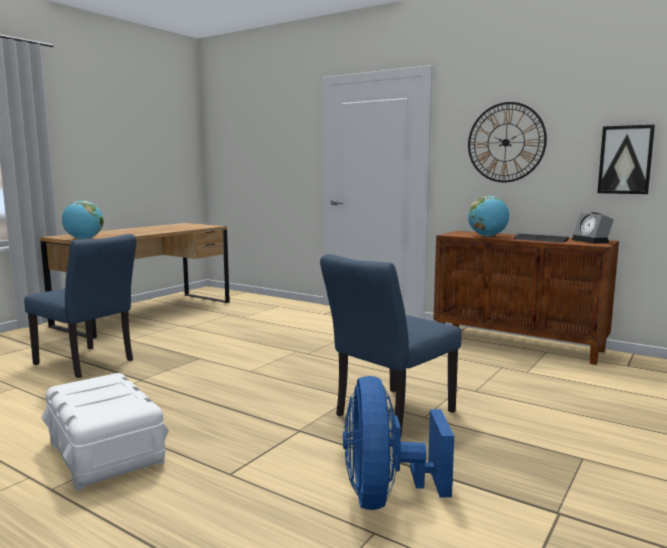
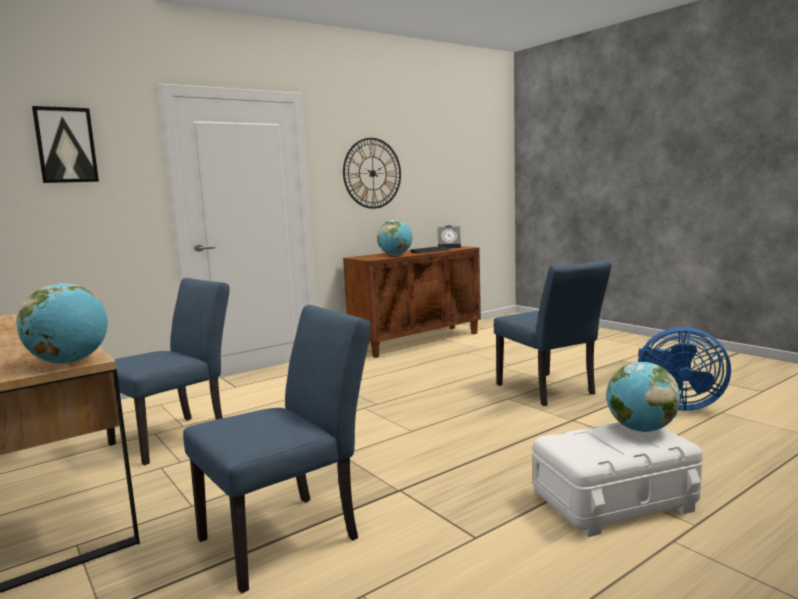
camera: 70 degrees left, 0 degrees up
(123, 405) = (640, 429): none -> globe
(225, 319) = (177, 436): none -> blue chair
(625, 160) = (446, 186): picture -> picture (66, 145)

